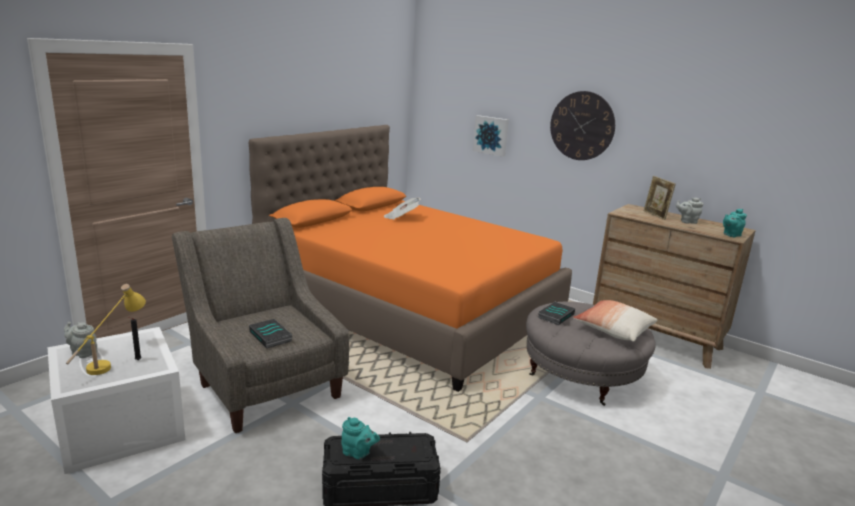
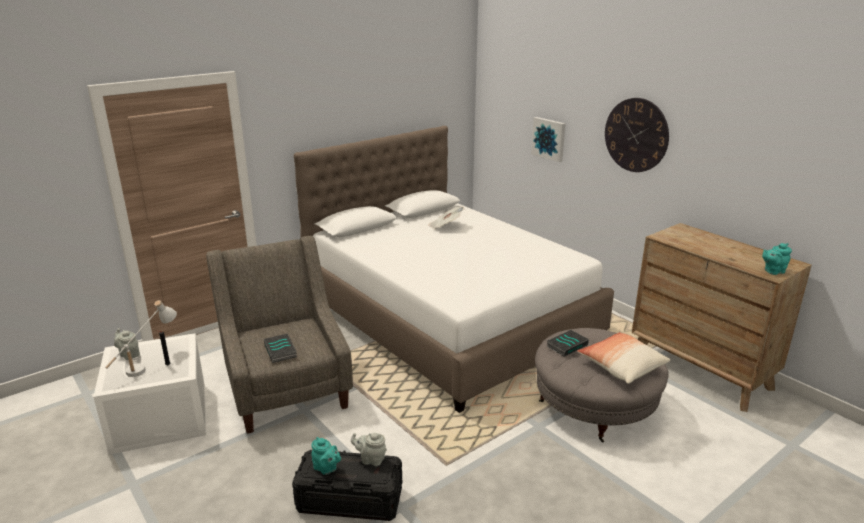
camera: 15 degrees right, 5 degrees up
(111, 361) = (147, 365): yellow table lamp -> white table lamp
(410, 308) = (448, 318): orange bed -> white bed
(655, 215) = (700, 240): picture frame -> none
(687, 221) = (733, 250): grey teapot -> grey teapot (371, 459)

